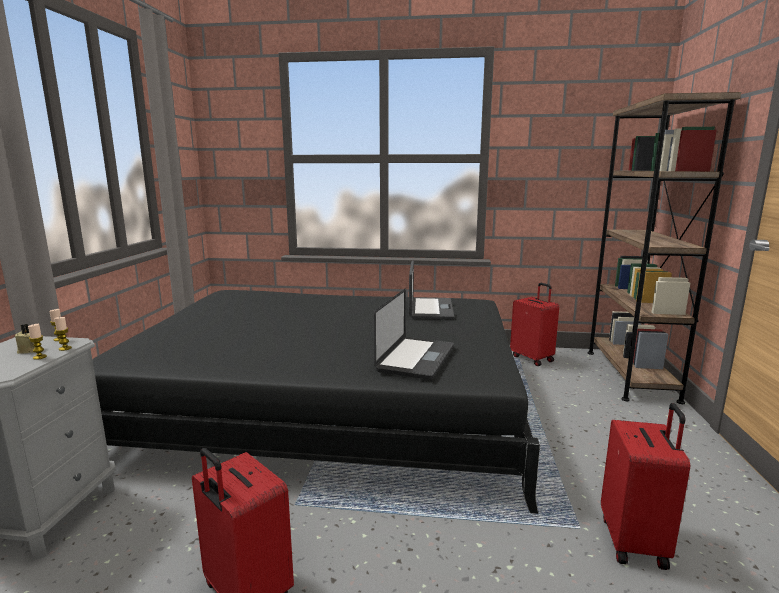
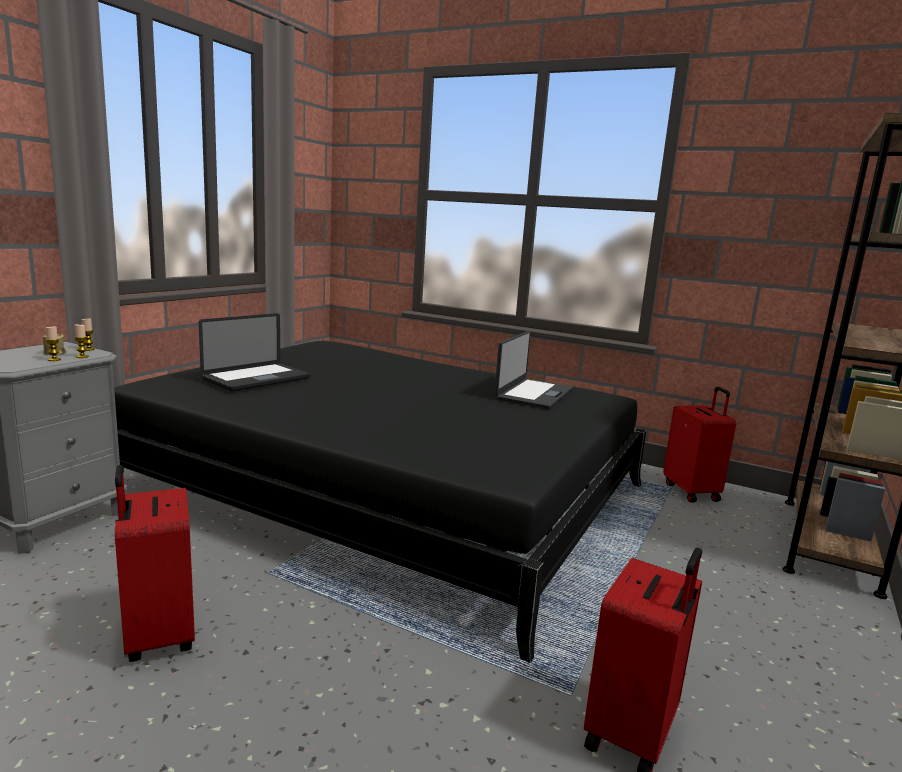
camera: 20 degrees right, 0 degrees up
(416, 359) = (445, 439): laptop -> laptop (256, 379)

